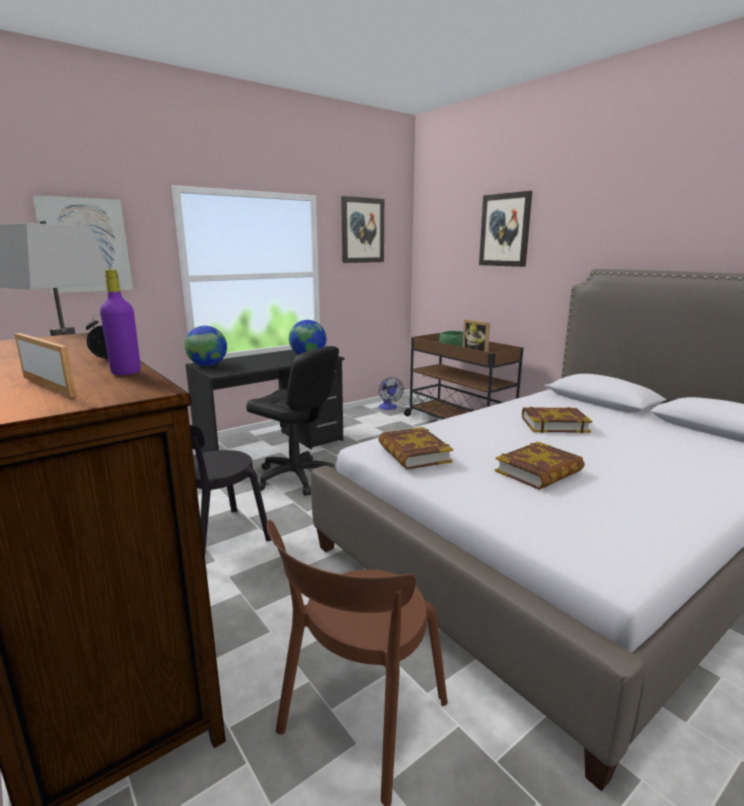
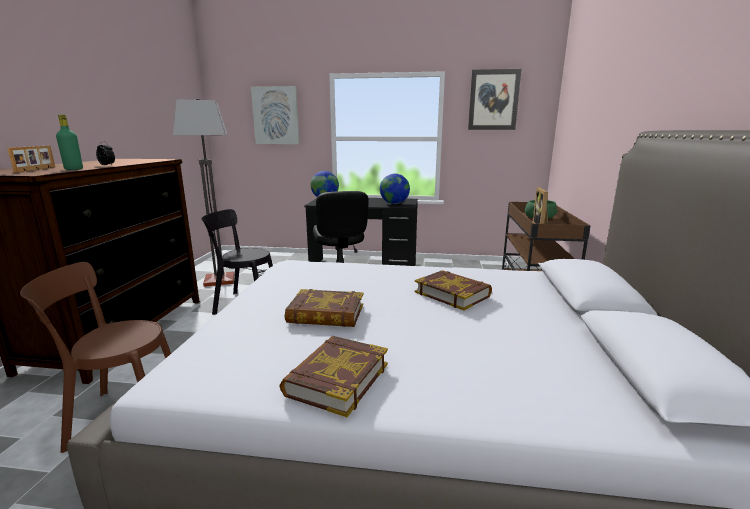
camera: 45 degrees right, 0 degrees up
(126, 372) = (74, 169): purple bottle -> green bottle
(388, 408) = (496, 267): fan -> none
(413, 453) = (291, 274): book -> book (336, 379)
(505, 230) = (606, 90): picture -> none

